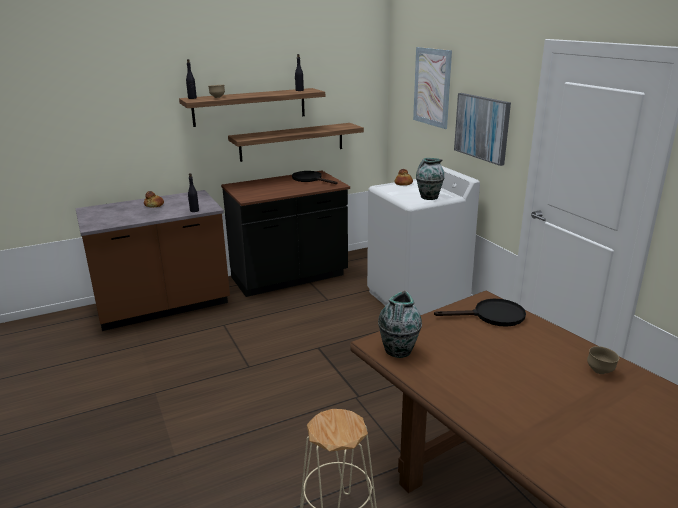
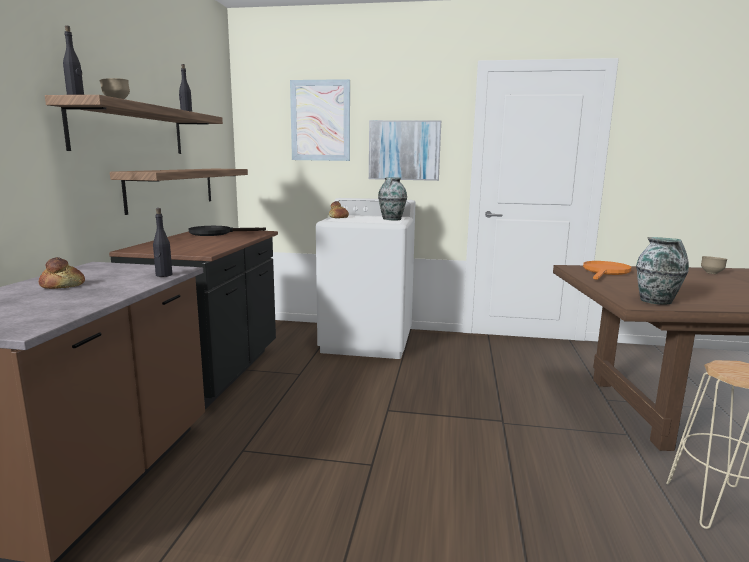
camera: 55 degrees left, 10 degrees down
(492, 316) = (605, 272): black frying pan -> orange frying pan

